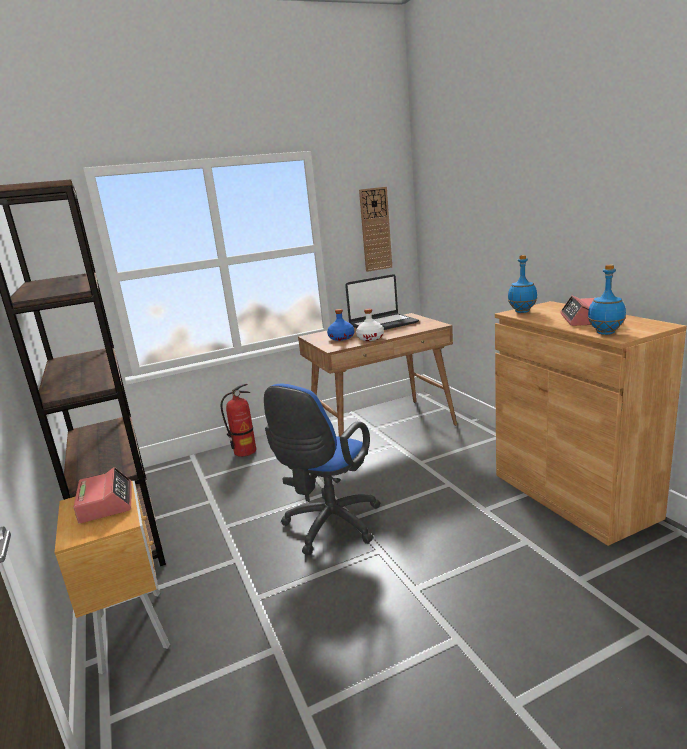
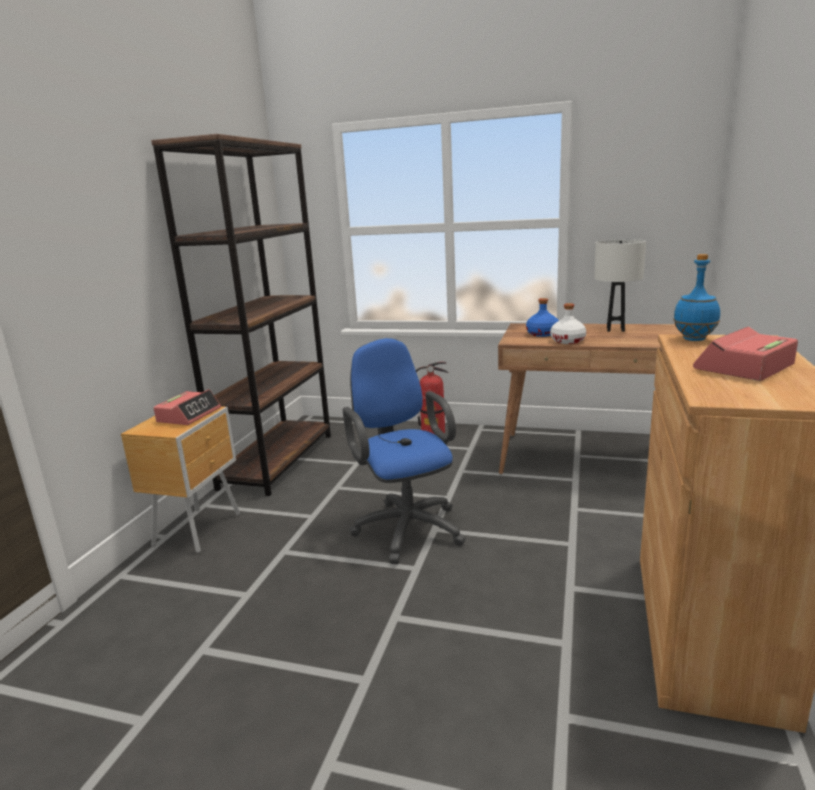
camera: 40 degrees right, 0 degrees up
(329, 527) = (406, 526): blue office chair -> blue office chair turned 90 degrees clockwise
(375, 229) = (651, 206): wall clock -> none
(383, 324) = (615, 329): laptop -> white table lamp
(606, 333) = (710, 389): blue bottle -> none

